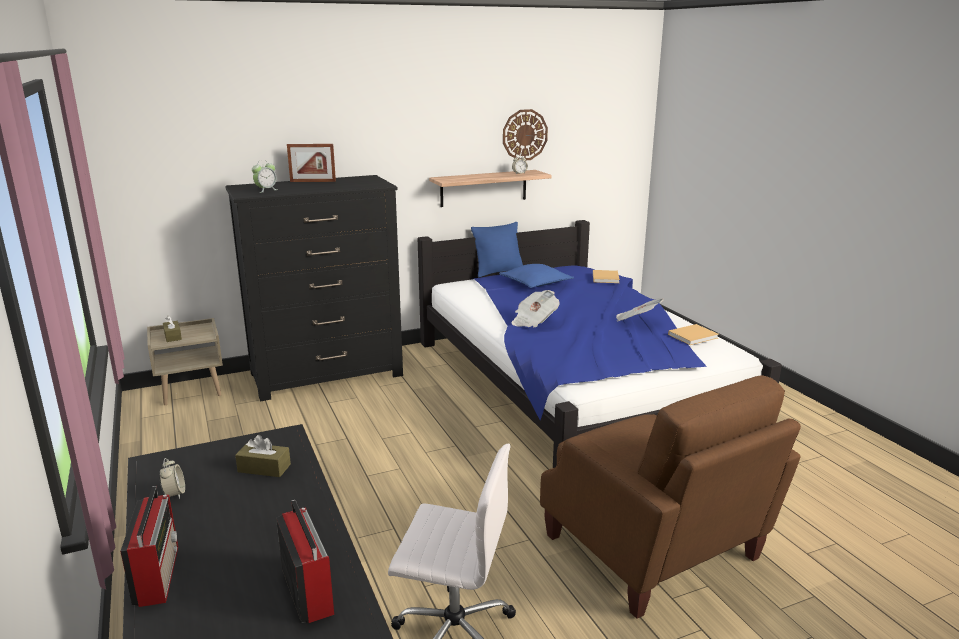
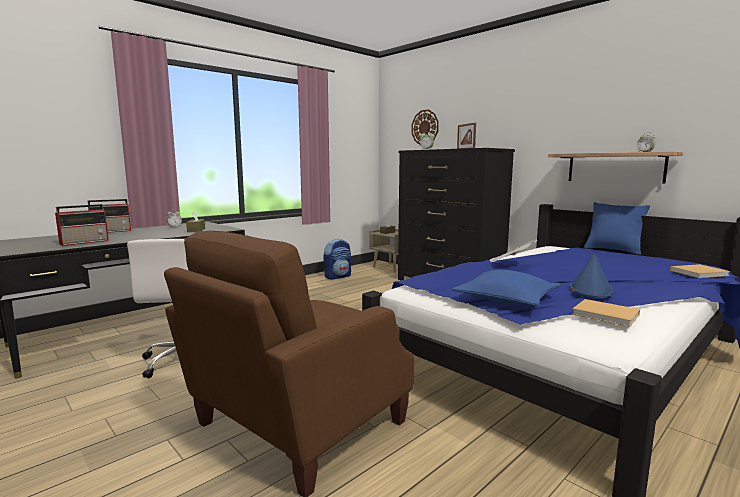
camera: 70 degrees right, 10 degrees down
(176, 446) = (338, 276): none -> backpack
(524, 135) = (671, 114): wall clock -> wall clock (425, 127)
(536, 283) = (612, 259): blue pillow -> blue pillow (506, 299)
(636, 321) = (590, 290): newspaper -> blue hat

